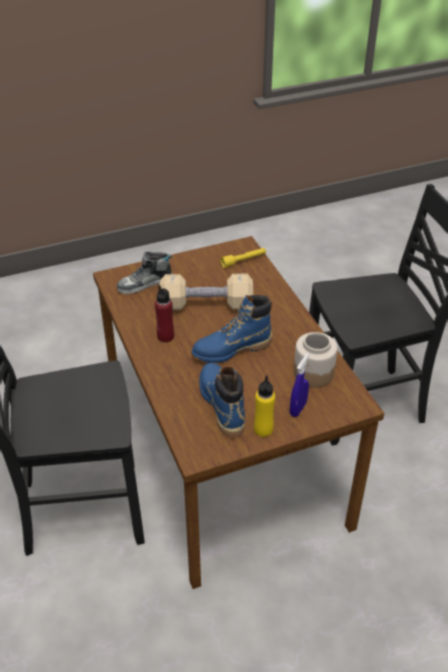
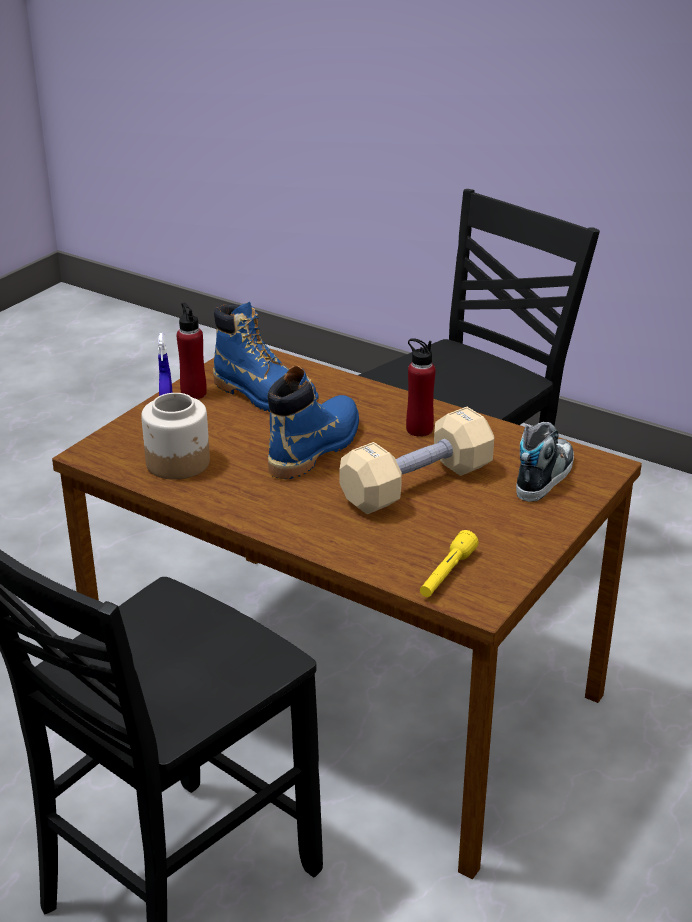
camera: 145 degrees right, 10 degrees down
(263, 429) = (193, 393): yellow bottle -> red bottle

